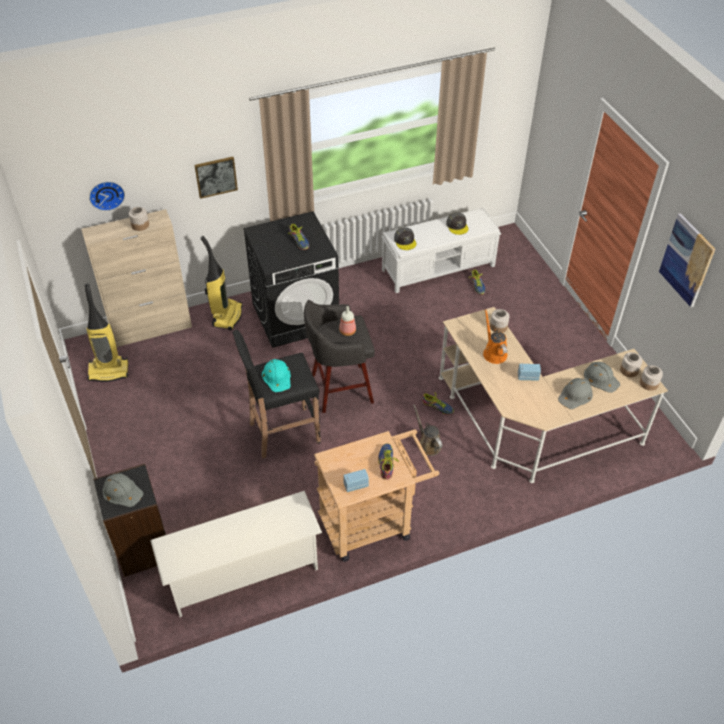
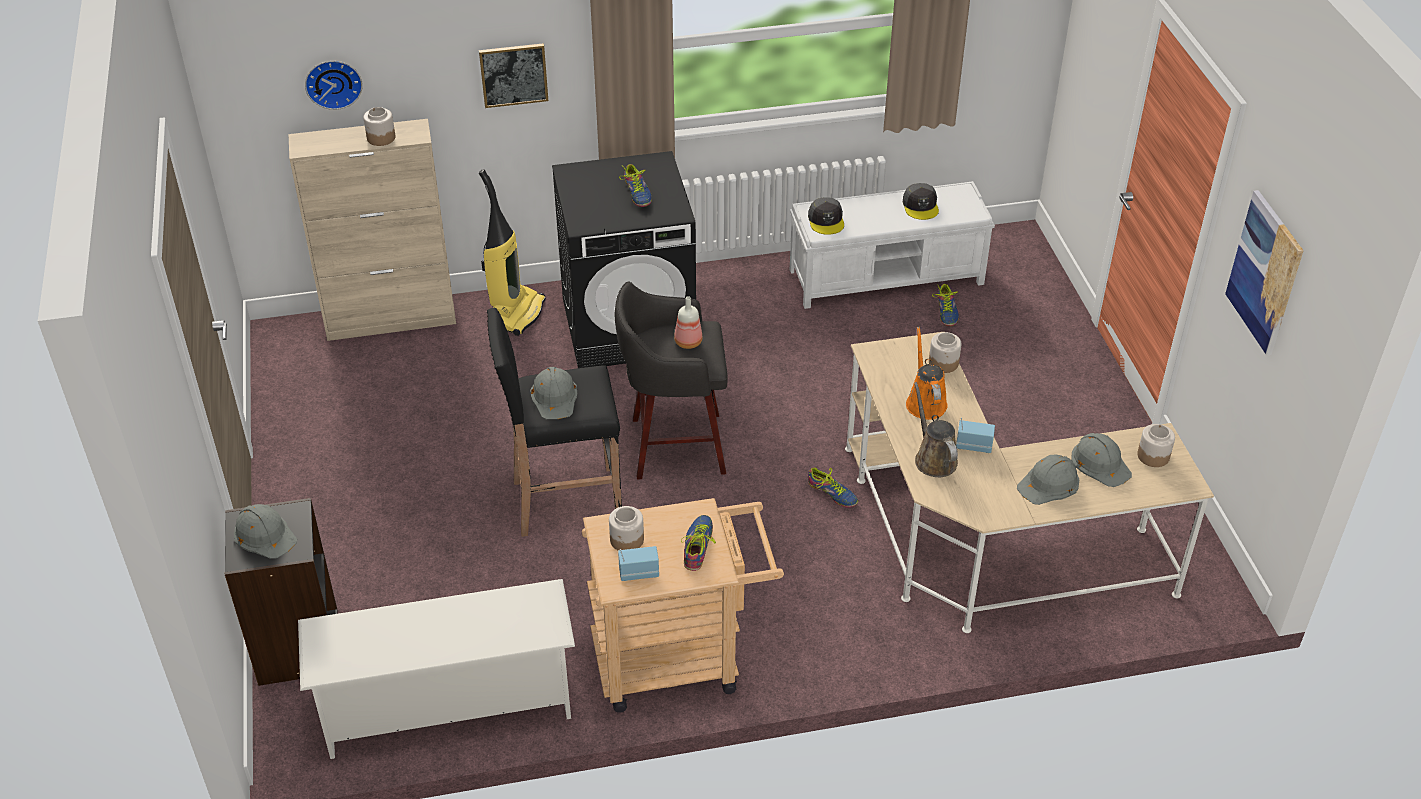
camera: 10 degrees right, 5 degrees down
(109, 371) = (309, 375): vacuum cleaner -> none
(277, 377) = (555, 397): turquoise hard hat -> grey hard hat
(428, 444) = (802, 549): brown watering can -> brown watering can (933, 458)
(649, 383) = (1183, 481): jar -> jar (627, 540)

